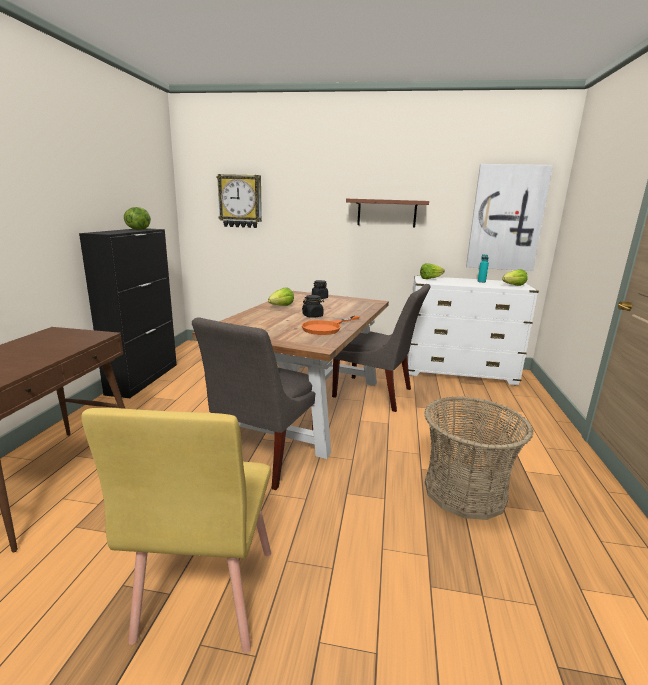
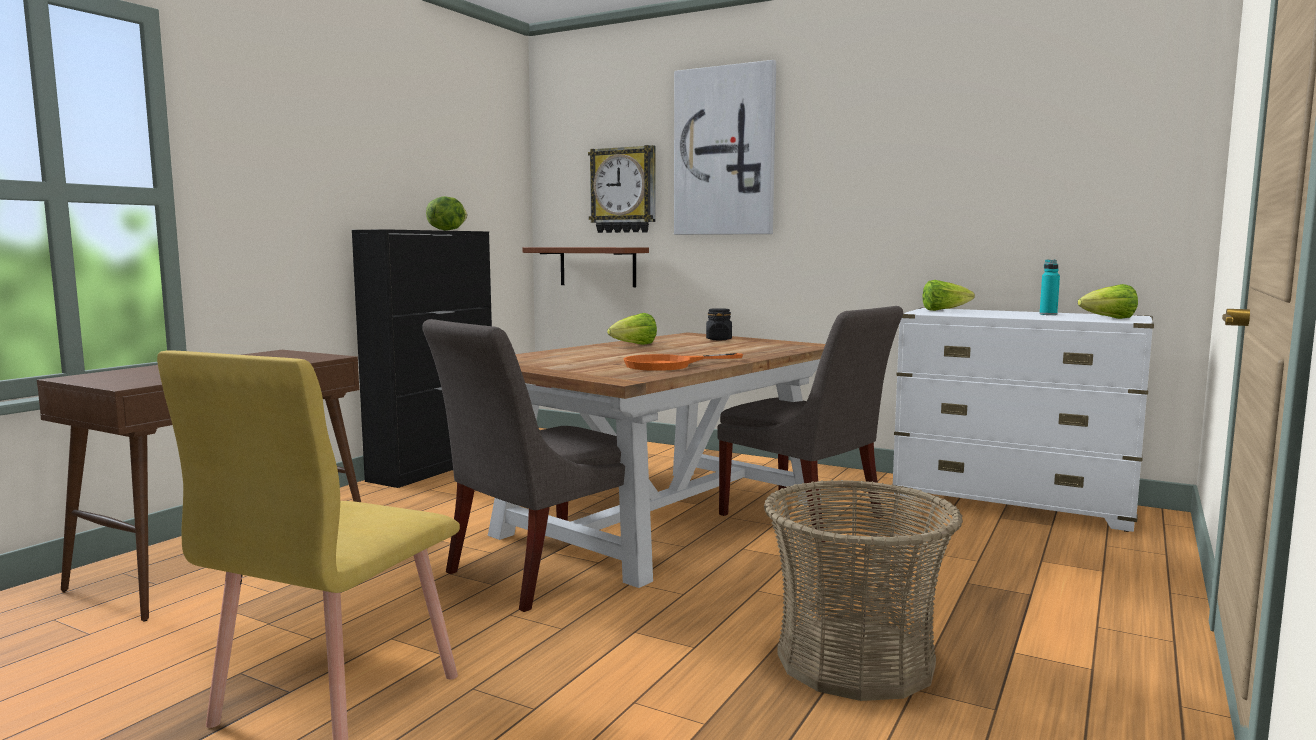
camera: 20 degrees right, 10 degrees down
(313, 316) = (669, 354): black jar -> none
(386, 213) = (865, 194): brown shelf -> brown shelf (597, 266)
(506, 218) = (1101, 190): picture -> picture (724, 151)

